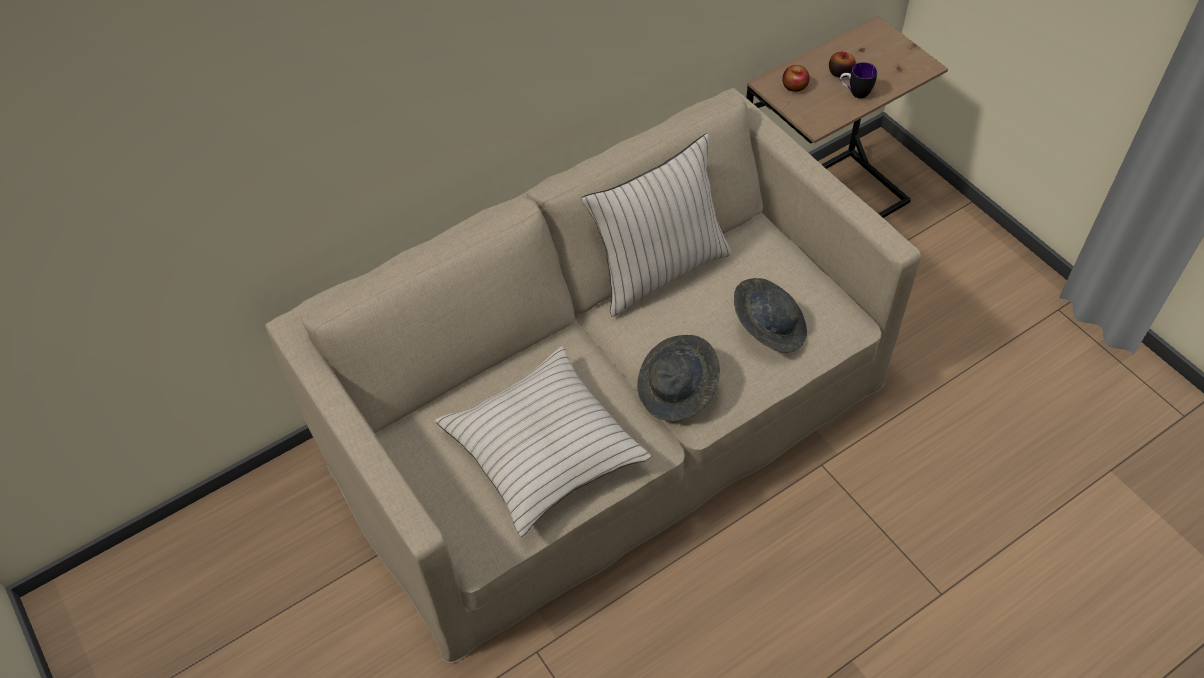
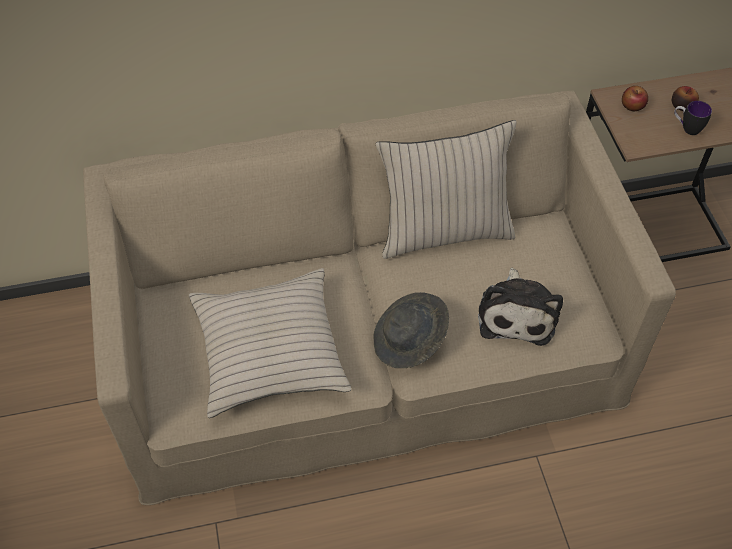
camera: 20 degrees right, 0 degrees up
(768, 326) = (517, 313): grey hat -> plush toy

